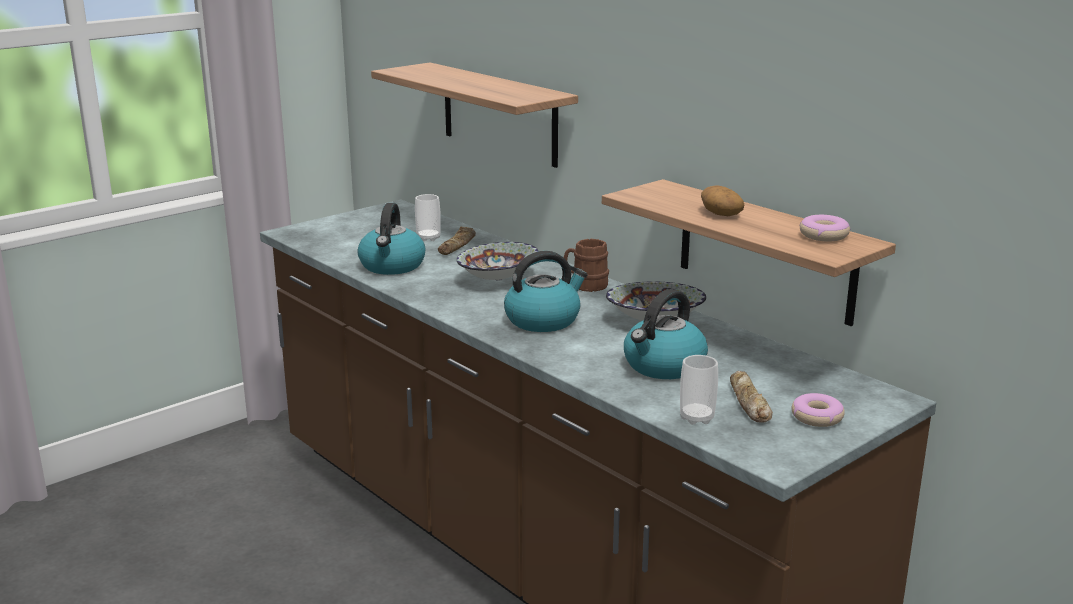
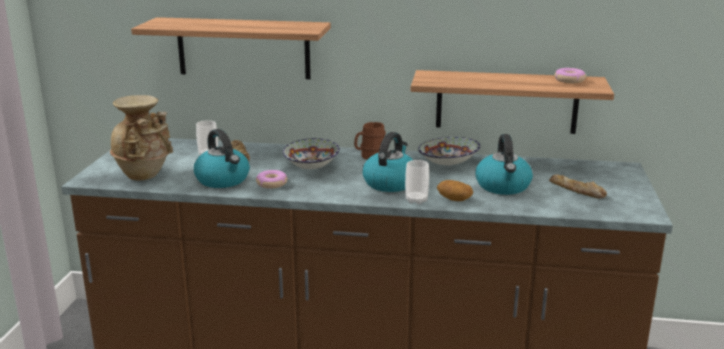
camera: 40 degrees left, 0 degrees up
(339, 241) = (145, 175): none -> beige vase
(696, 418) = (572, 206): cup -> cup (416, 200)
(720, 213) = (497, 81): potato -> potato (454, 199)
(817, 417) = (616, 187): donut -> donut (272, 183)

